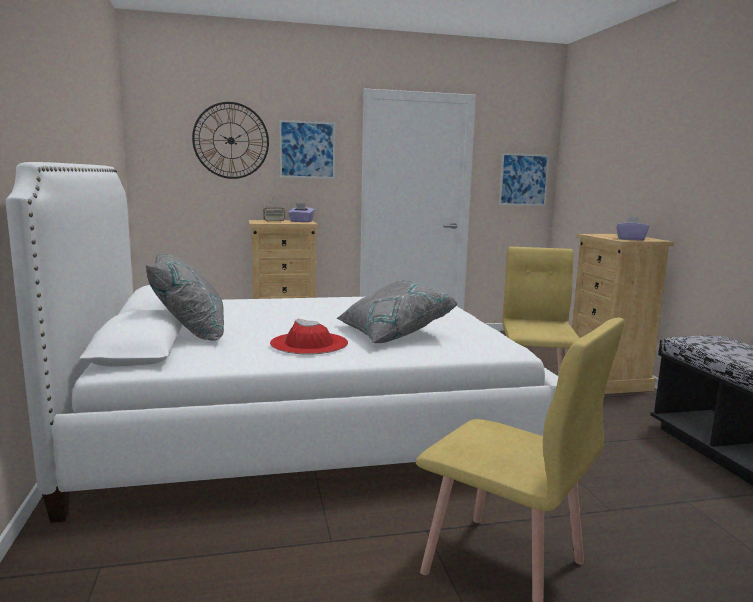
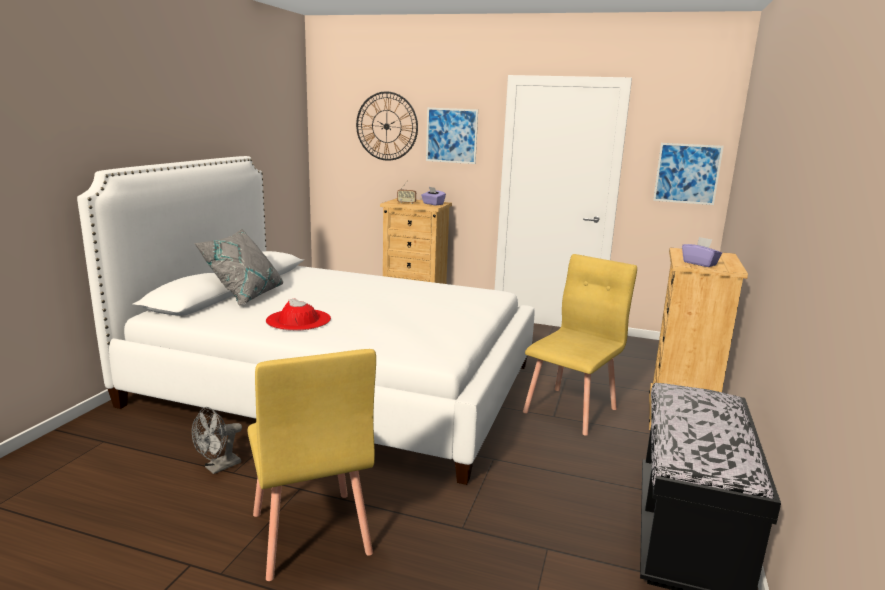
camera: 30 degrees right, 5 degrees up
(306, 542) = (218, 467): none -> grey fan
(392, 333) = (377, 323): grey pillow -> none

